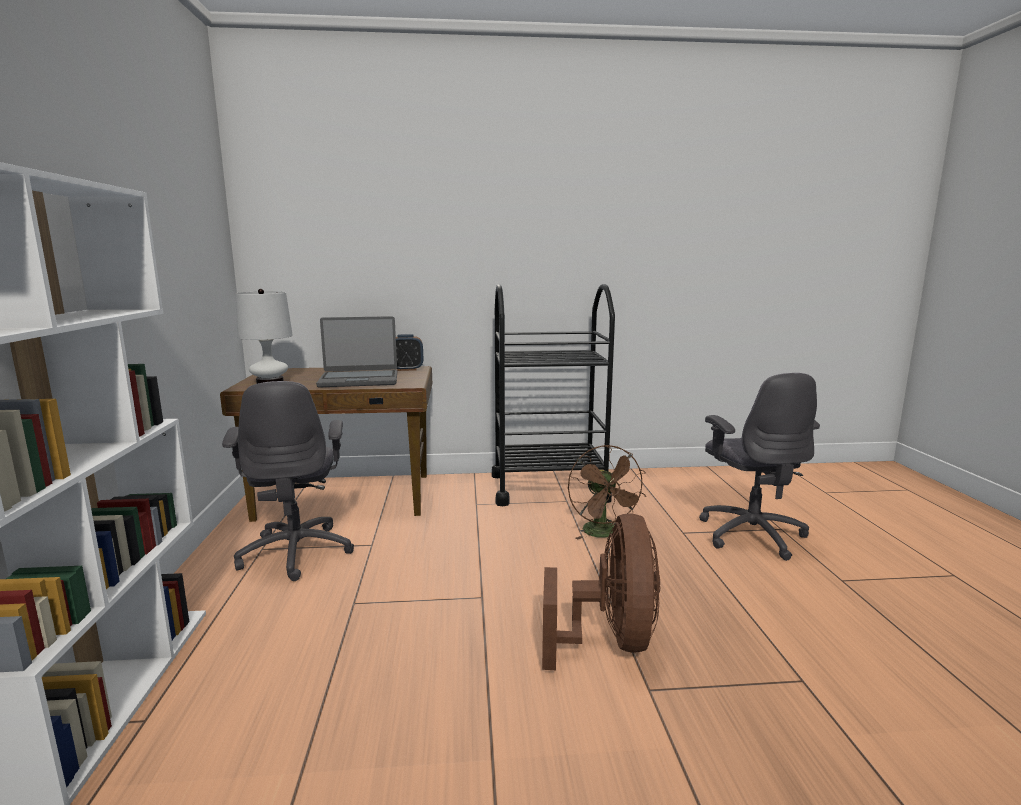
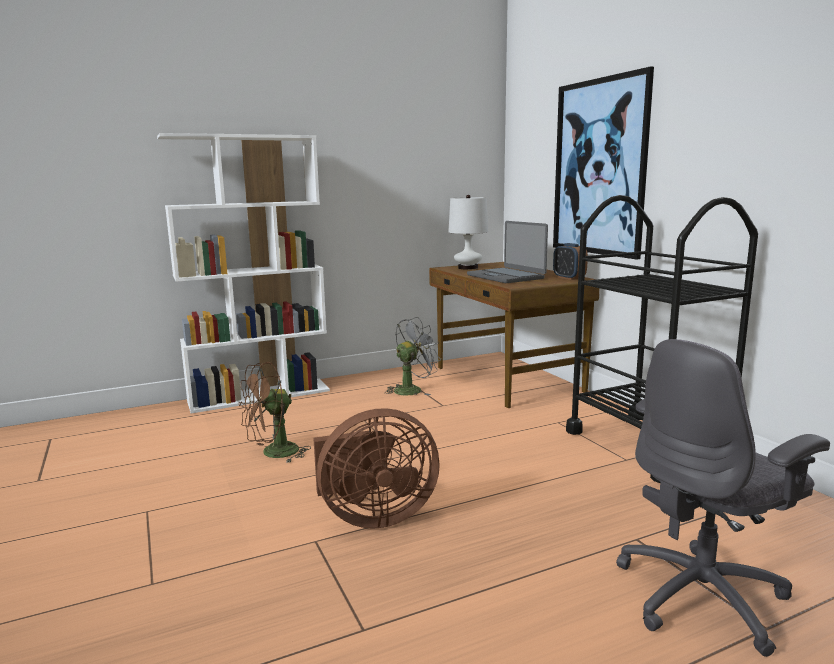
camera: 70 degrees right, 0 degrees up
(297, 552) = (412, 389): grey office chair -> grey fan
(412, 258) = (599, 168): none -> picture
(604, 534) = (570, 490): brown fan -> brown fan (273, 454)

